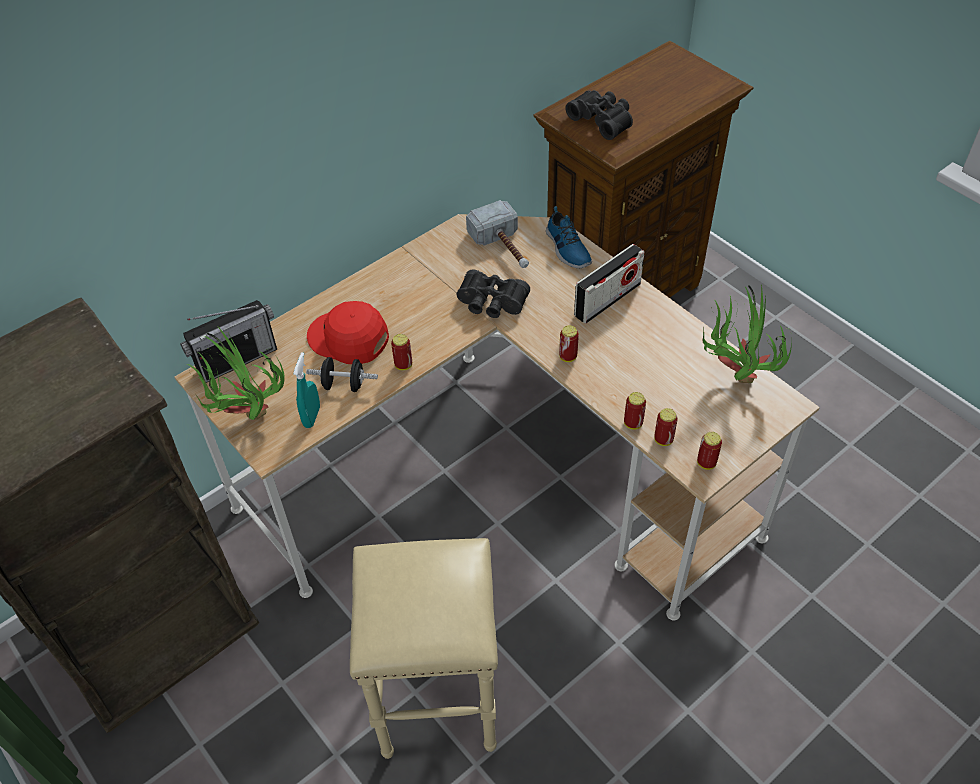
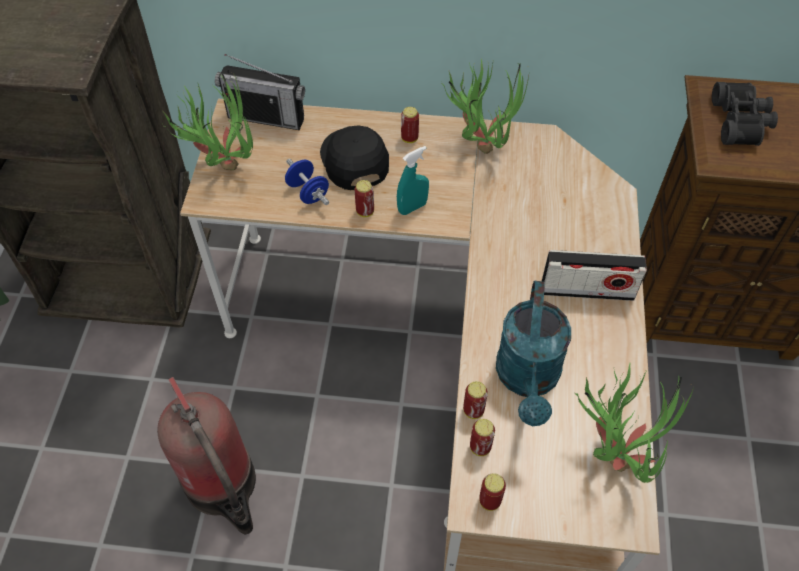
camera: 45 degrees right, 5 degrees up
(312, 416) = (260, 197): turquoise spray bottle -> turquoise spray bottle (412, 207)
(344, 385) = (308, 192): black dumbbell -> blue dumbbell
(348, 338) = (354, 160): red cap -> black cap
(424, 261) = (481, 143): none -> potted plant
(440, 697) = (223, 486): beige stool -> fire extinguisher
(491, 304) = (488, 217): black binoculars -> none
(504, 248) = (556, 180): hammer -> none
(567, 248) = (608, 220): shoe -> none
(568, 357) = (492, 310): can -> can (409, 138)
(640, 378) = (528, 379): none -> turquoise watering can

